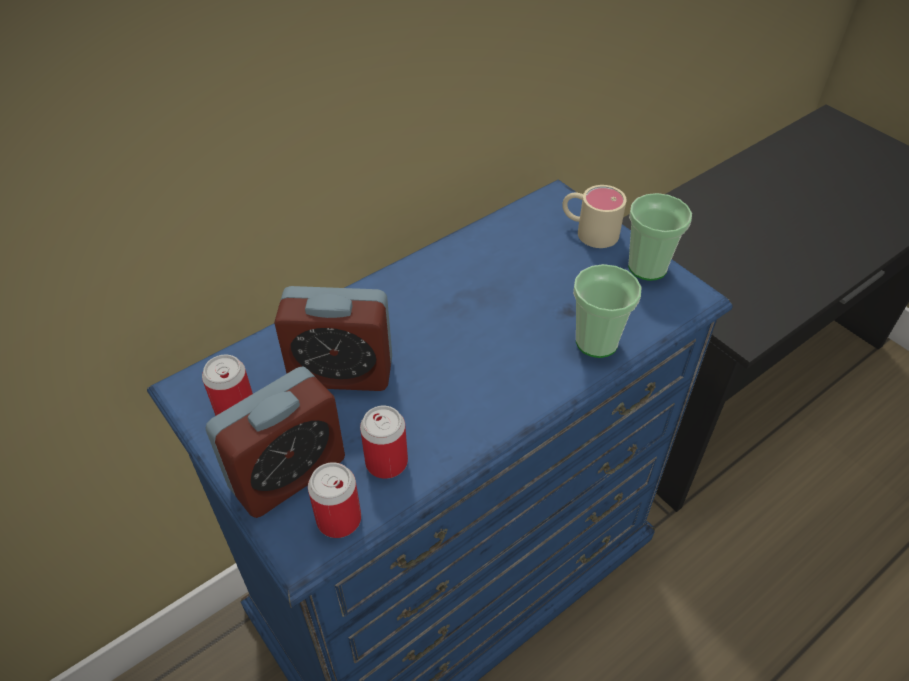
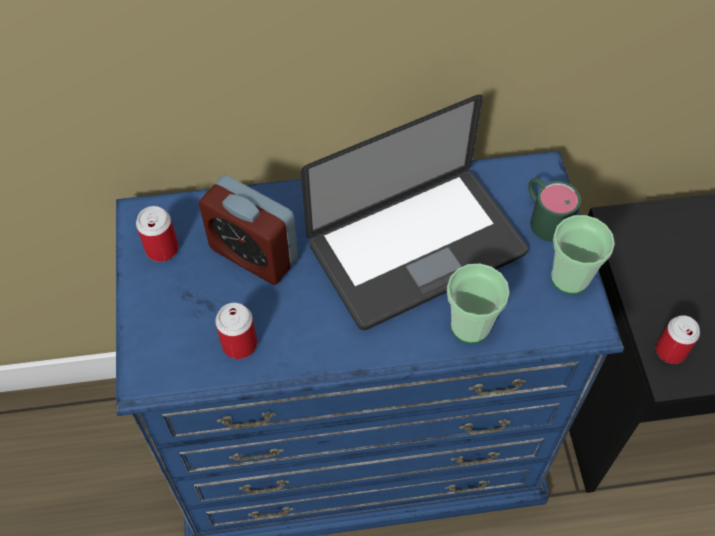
camera: 30 degrees right, 10 degrees up
(288, 473) = (167, 317): alarm clock -> none
(339, 519) = (180, 370): can -> can (670, 351)
(498, 300) = (417, 249): none -> laptop
(588, 231) = (544, 217): beige mug -> green mug

